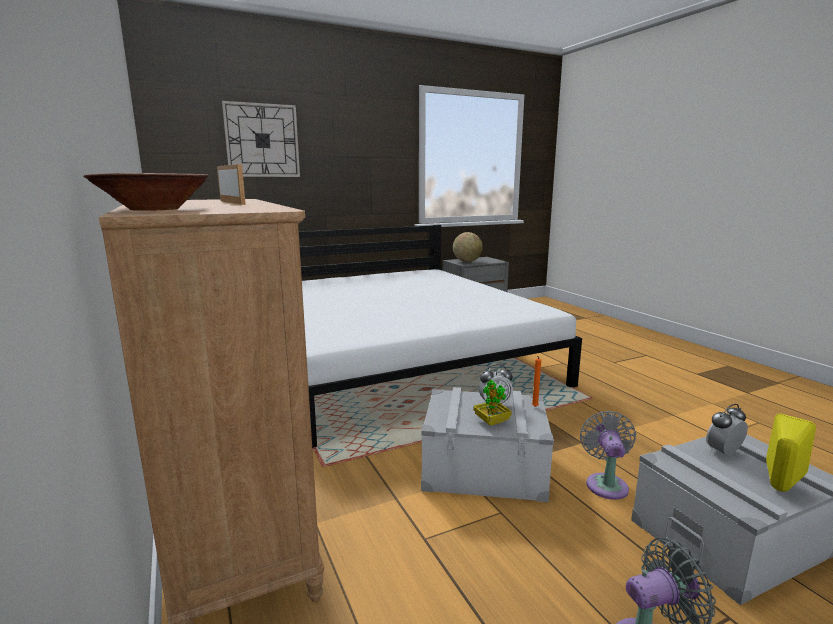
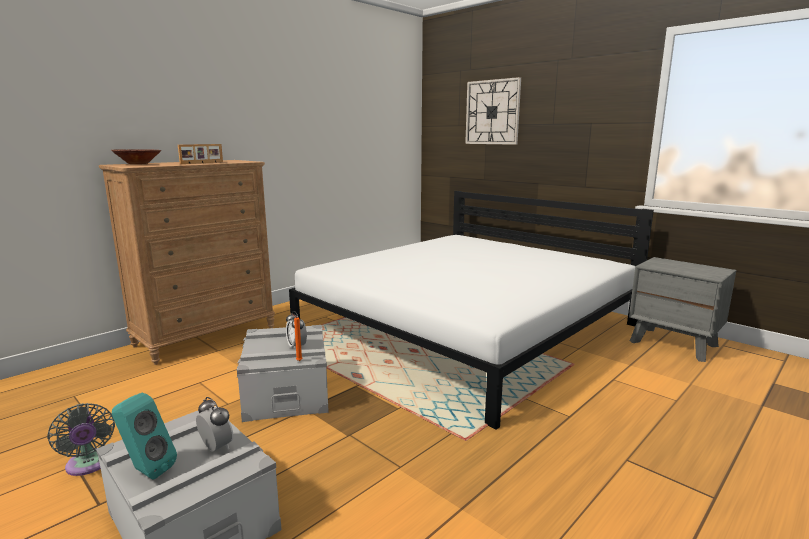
camera: 70 degrees right, 0 degrees up
(467, 261) = (668, 265): globe -> none
(491, 421) = (265, 347): potted plant -> none
(606, 483) = (273, 449): grey fan -> none
(779, 490) = (146, 470): yellow speaker -> turquoise speaker

